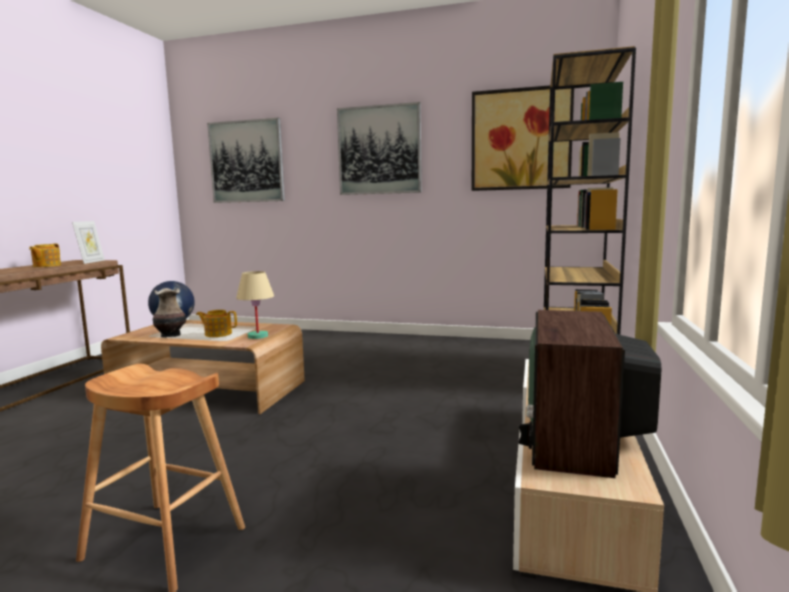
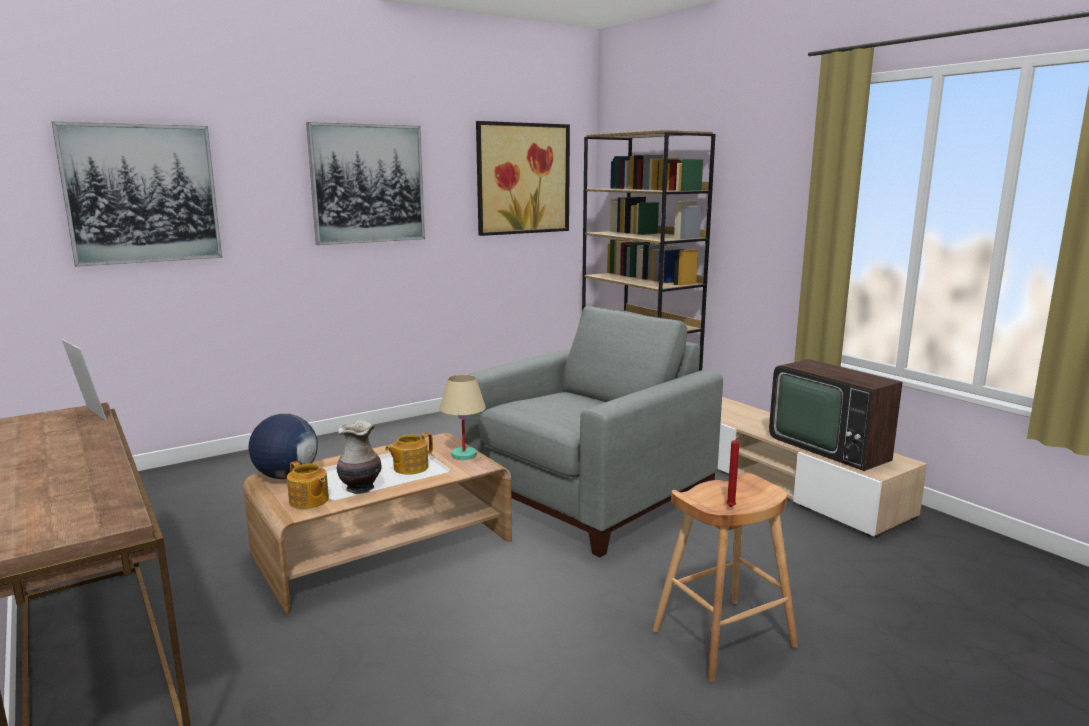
camera: 50 degrees left, 5 degrees up
(46, 266) = (57, 440): teapot -> teapot (309, 501)
(118, 387) = (732, 507): none -> red candle
(373, 411) = (589, 496): none -> grey armchair

